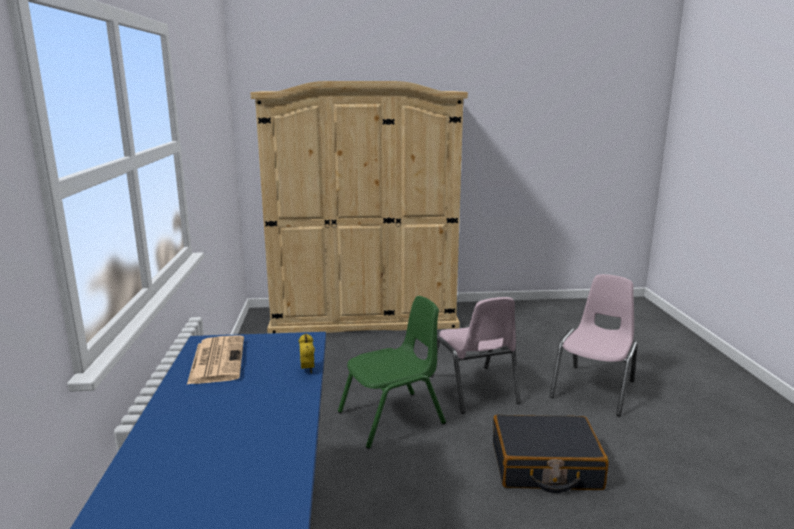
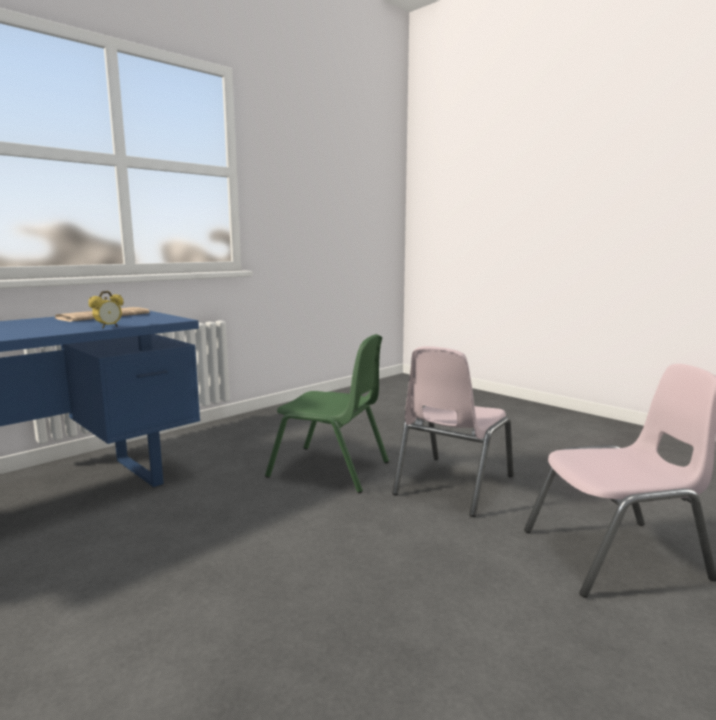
camera: 50 degrees right, 5 degrees down
(363, 317) = (479, 402): beige wardrobe -> none
(545, 466) = (363, 575): black suitcase -> none

